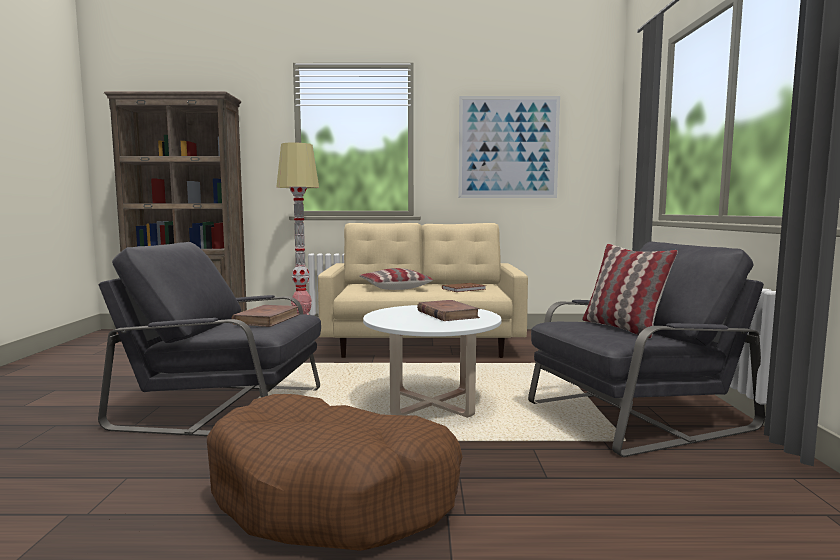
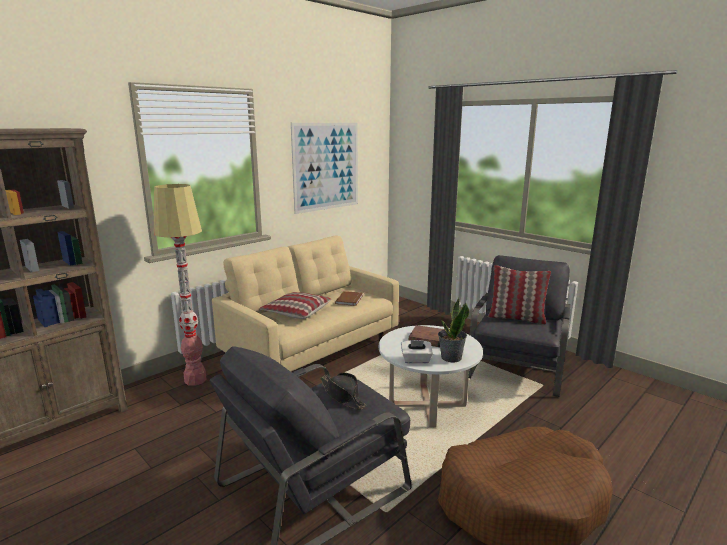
camera: 45 degrees left, 10 degrees up
(267, 319) = (342, 396): brown book -> black hat
(385, 318) = (416, 360): none -> white tissue box
(423, 324) = (451, 357): none -> potted plant

